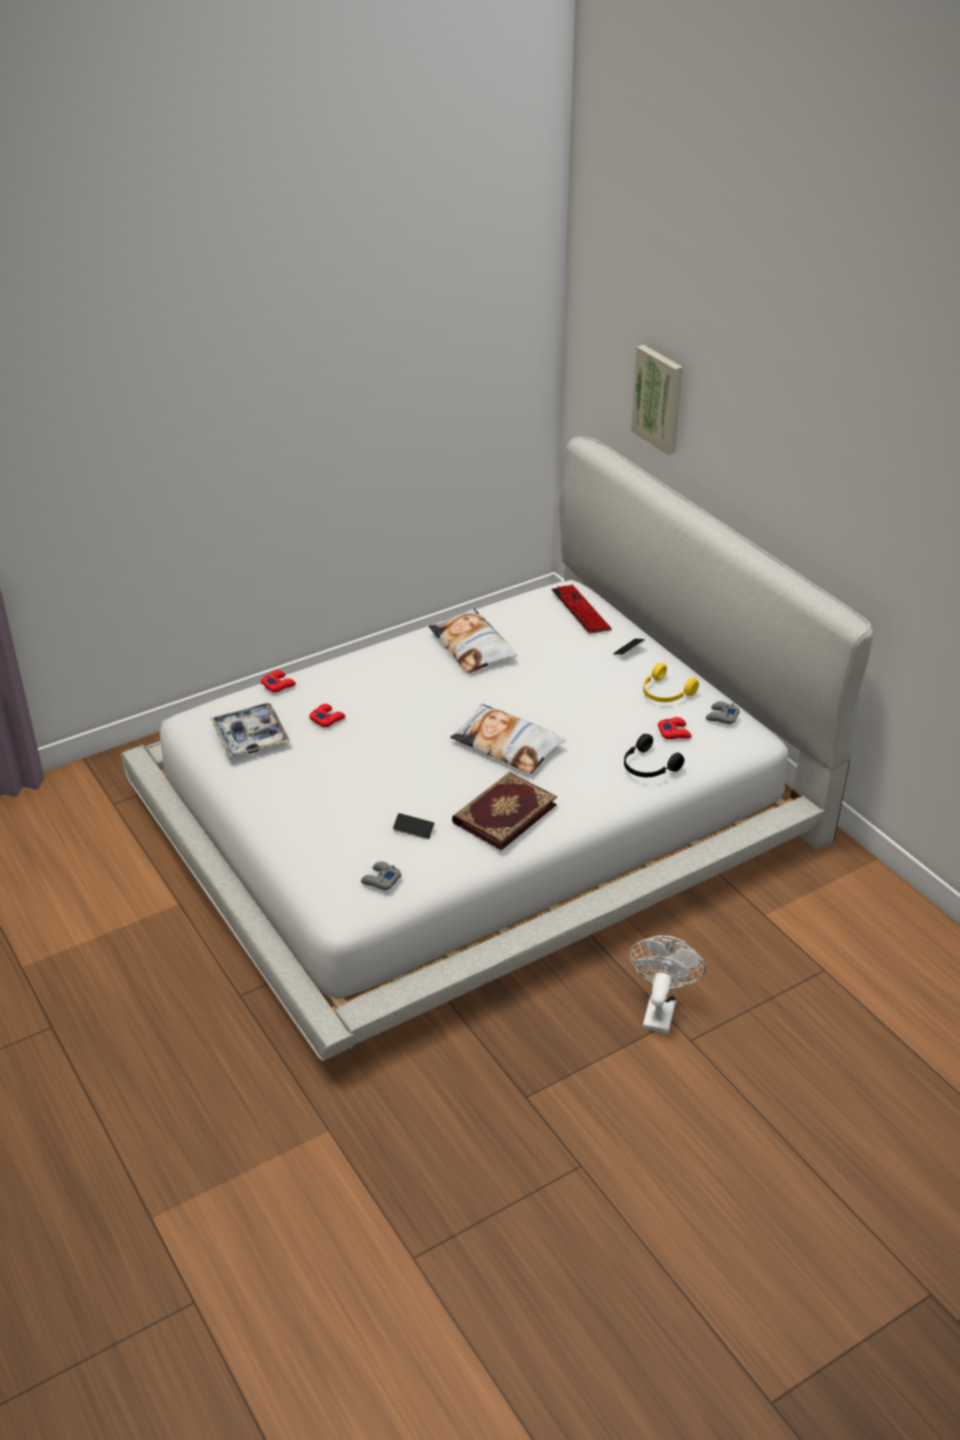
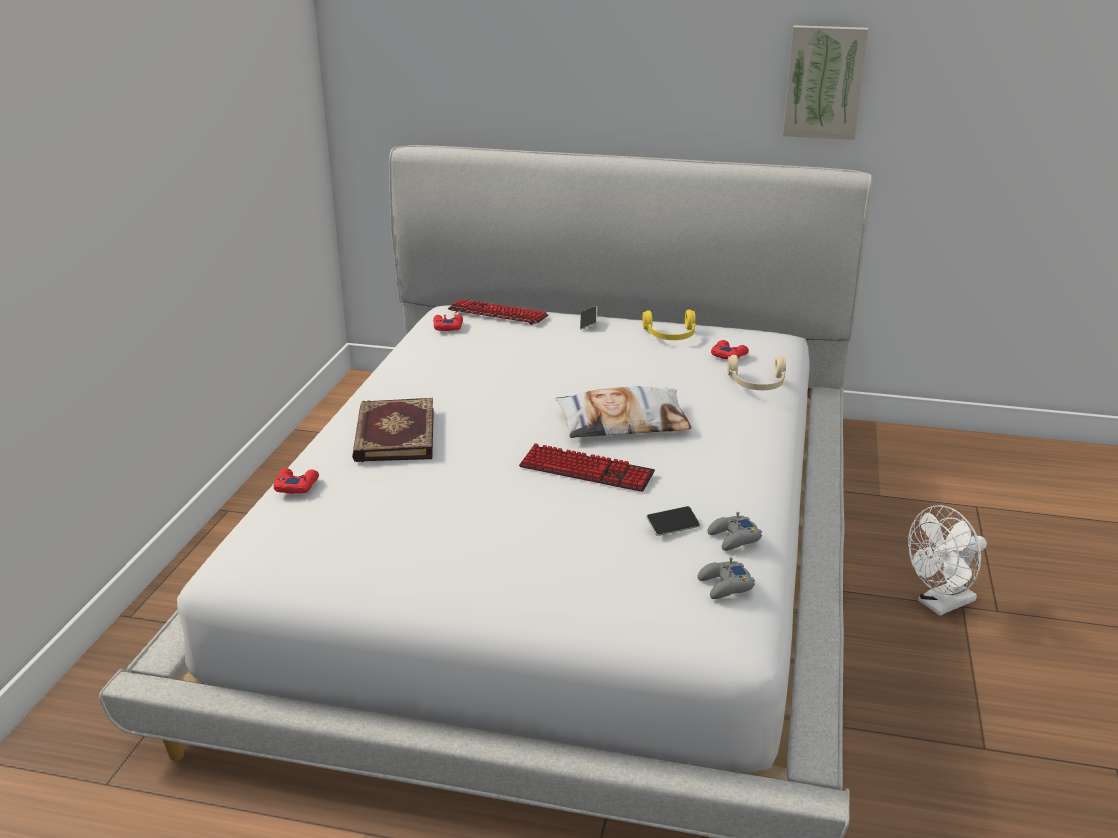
camera: 45 degrees left, 10 degrees down
(250, 736) = (347, 544): tray -> none
(327, 719) = (409, 486): red game controller -> red game controller (447, 327)
(429, 766) = (586, 471): none -> keyboard
(472, 647) = (451, 372): pillow -> none
(503, 813) = (720, 470): book -> book (393, 434)
(648, 767) = (757, 384): black headphones -> beige headphones
(659, 399) = (495, 65): picture -> picture (824, 82)
(659, 1009) = (940, 604): white fan -> white fan turned 90 degrees counterclockwise
(721, 717) = (738, 332): grey game controller -> grey game controller (734, 538)

